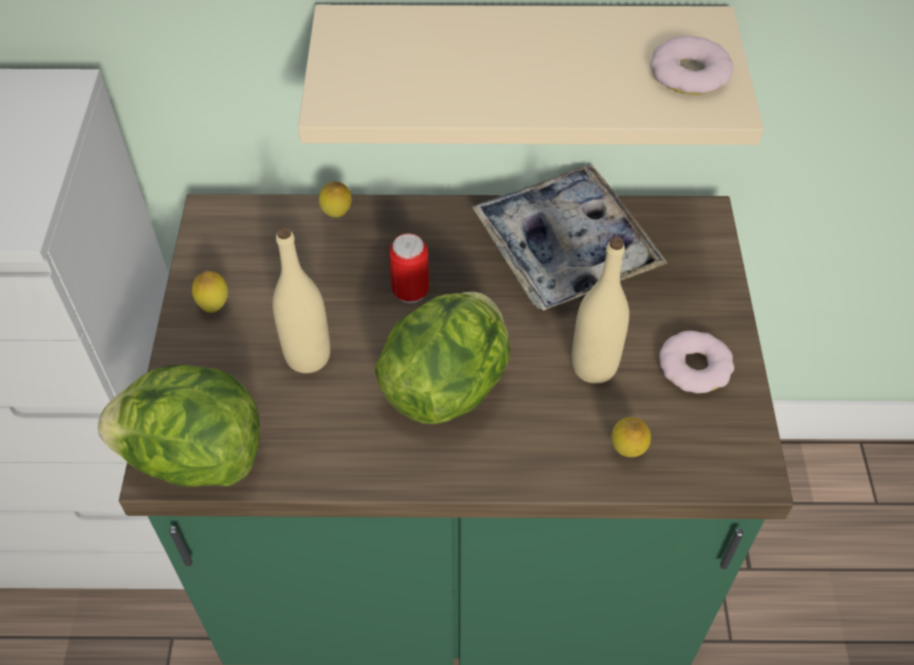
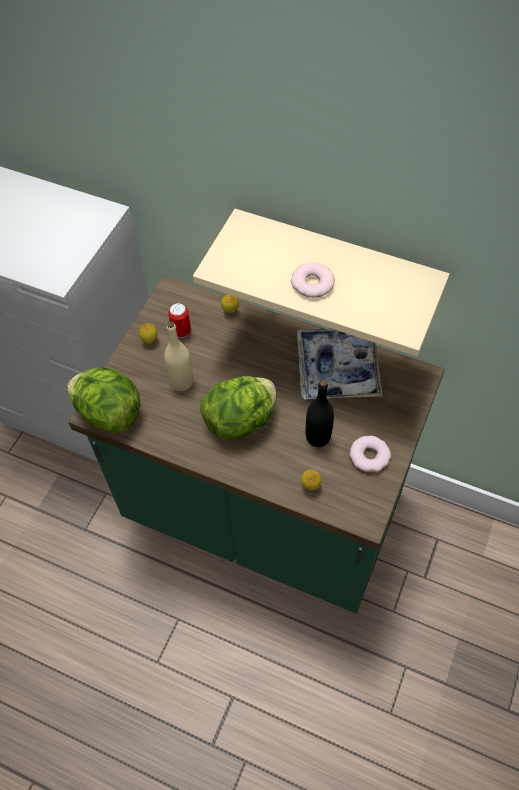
camera: 25 degrees right, 5 degrees up
(410, 292) = (246, 365): can -> can (181, 331)
(594, 366) = (318, 437): beige bottle -> black bottle
(689, 74) = (399, 306): donut -> donut (312, 283)

